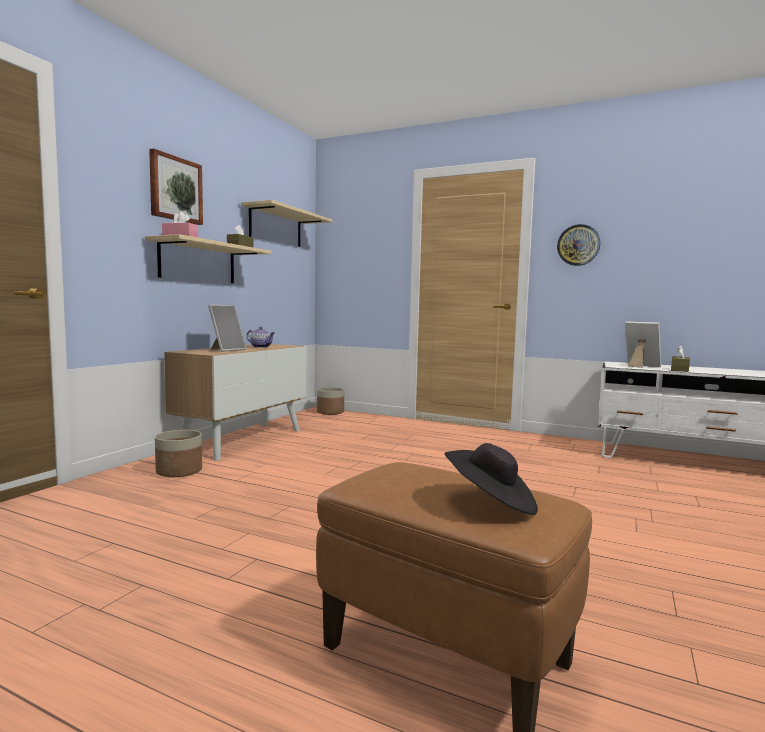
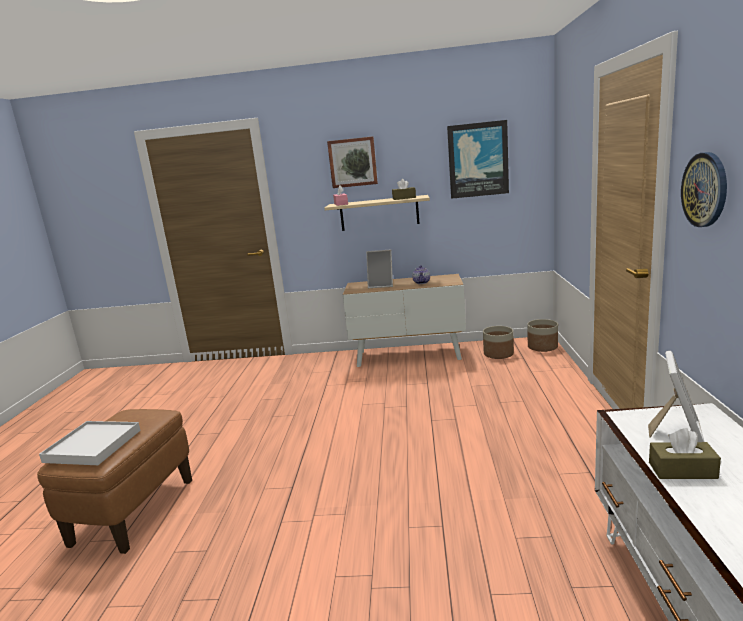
camera: 70 degrees right, 10 degrees up
(179, 471) = (327, 367): planter -> planter (498, 354)
(276, 227) = (478, 160): beige shelf -> picture
(491, 503) = (93, 446): black hat -> white tray

